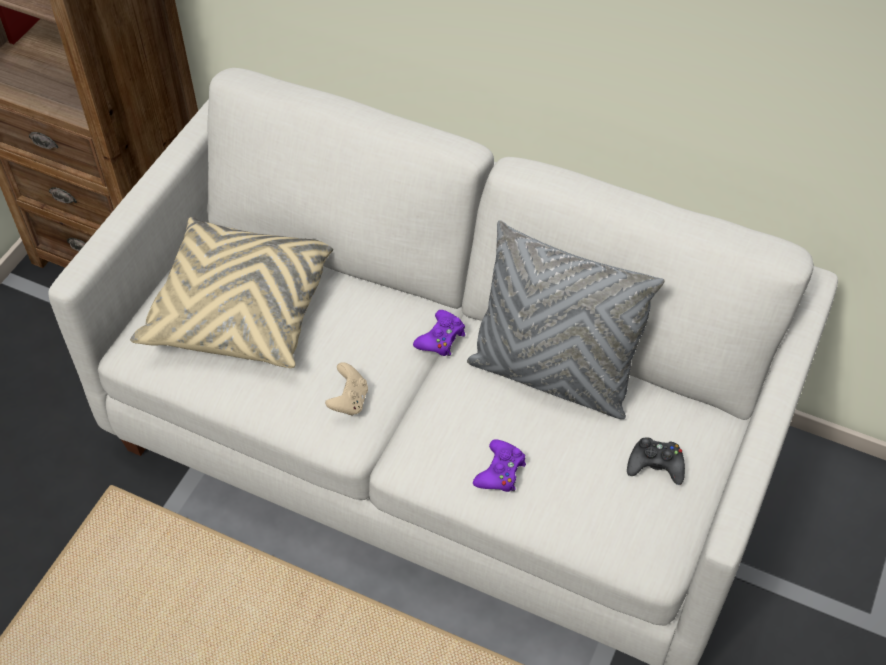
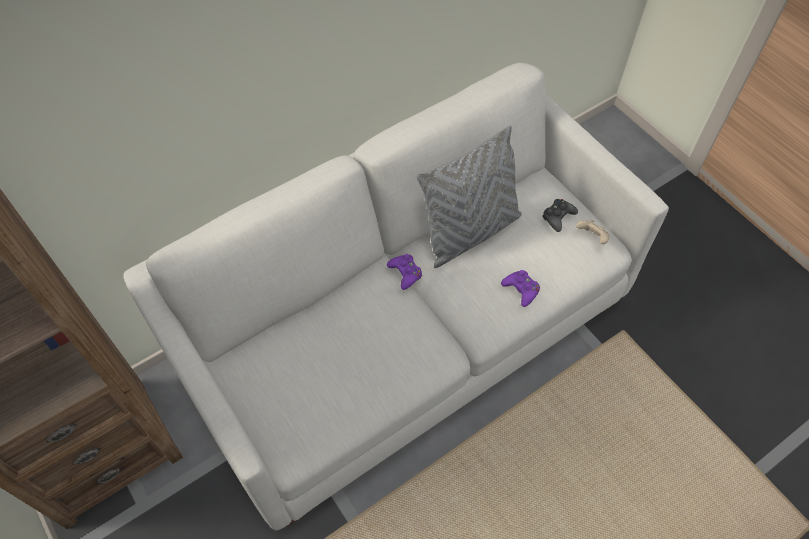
camera: 60 degrees left, 5 degrees up
(241, 309) = (309, 372): beige pillow -> none
(349, 401) = (422, 343): beige game controller -> beige game controller (592, 237)

